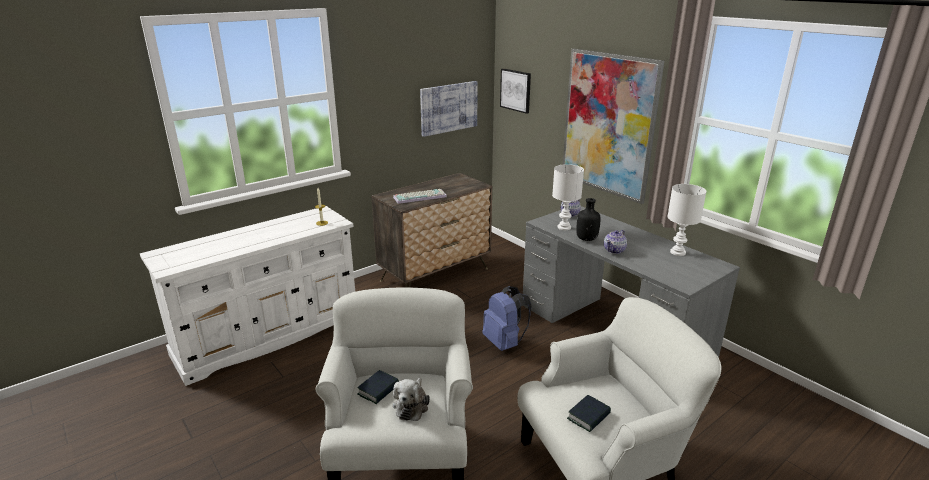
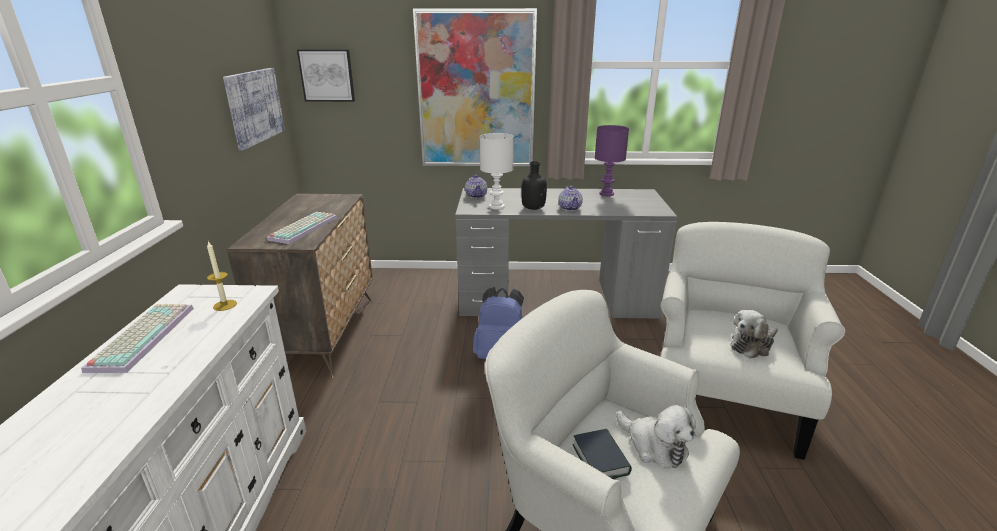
camera: 50 degrees left, 0 degrees up
(281, 223) = (142, 336): none -> keyboard
(588, 416) = (752, 345): book -> plush toy
(677, 252) = (606, 194): white table lamp -> purple table lamp

